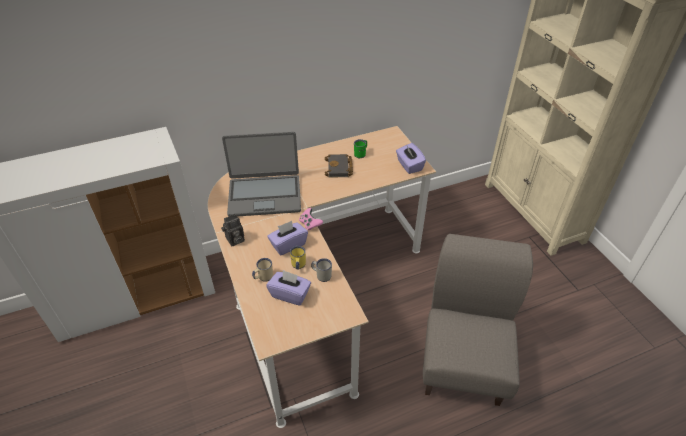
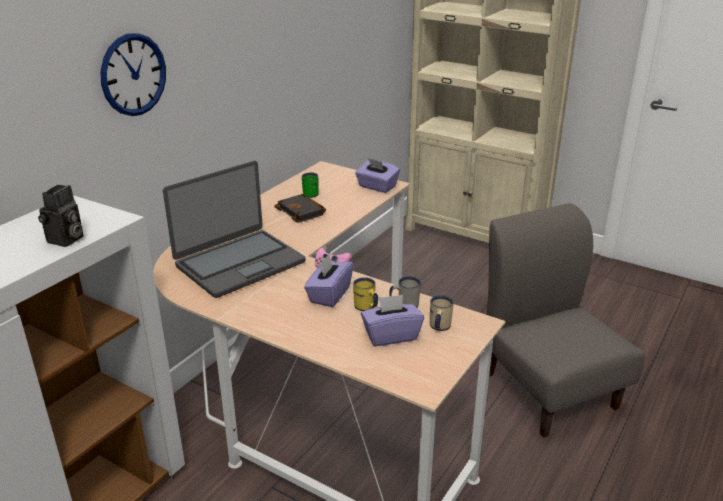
camera: 35 degrees left, 15 degrees down
(221, 57) = (133, 75): none -> wall clock
(234, 240) = (254, 317): camera -> camera (66, 240)
(263, 277) = (337, 334): beige mug -> beige mug (439, 327)

